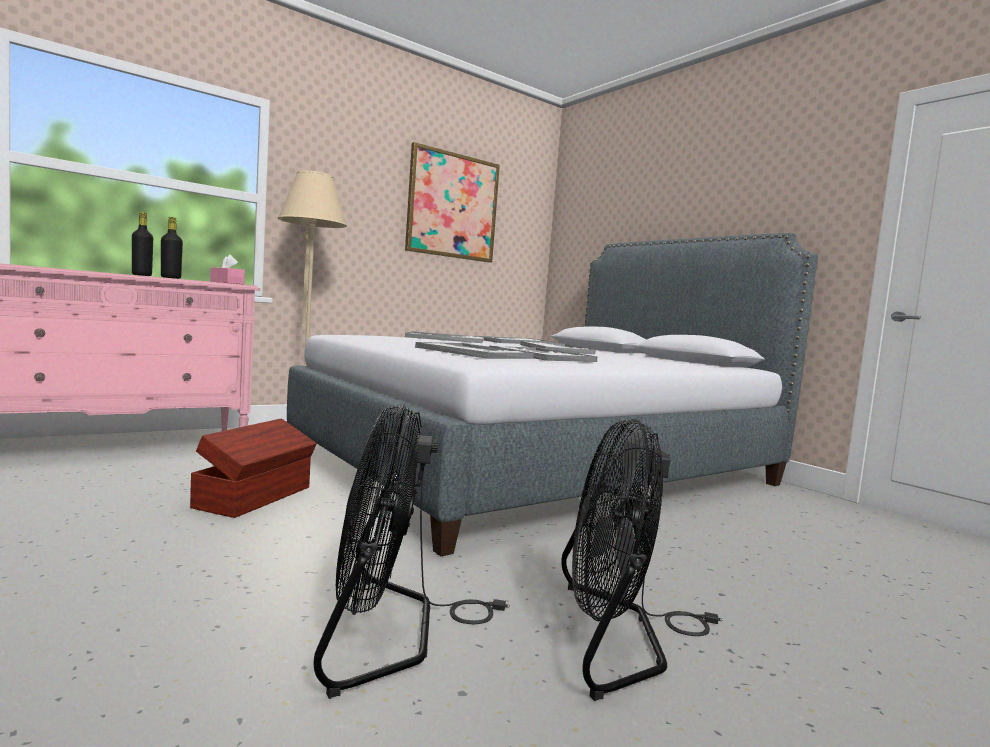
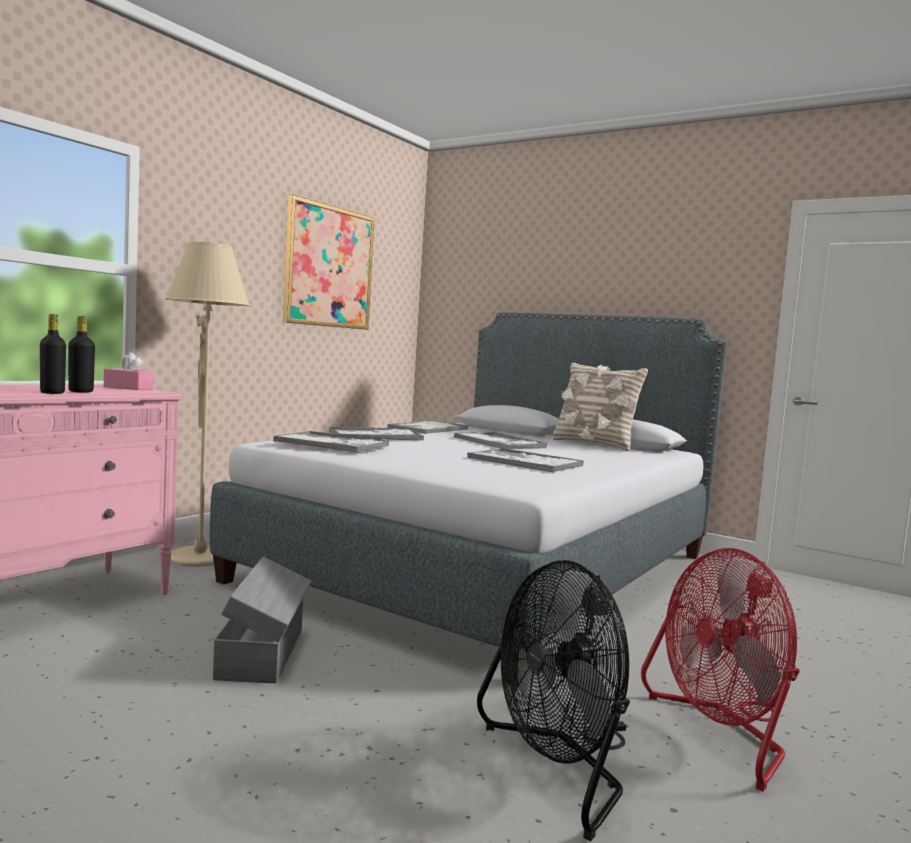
camera: 20 degrees left, 0 degrees up
(256, 497) = (263, 653): brown storage box -> grey storage box
(474, 353) = (478, 468): tray -> tray (332, 443)
(621, 634) = (725, 731): black fan -> red fan
(660, 358) = (594, 444): none -> beige pillow

